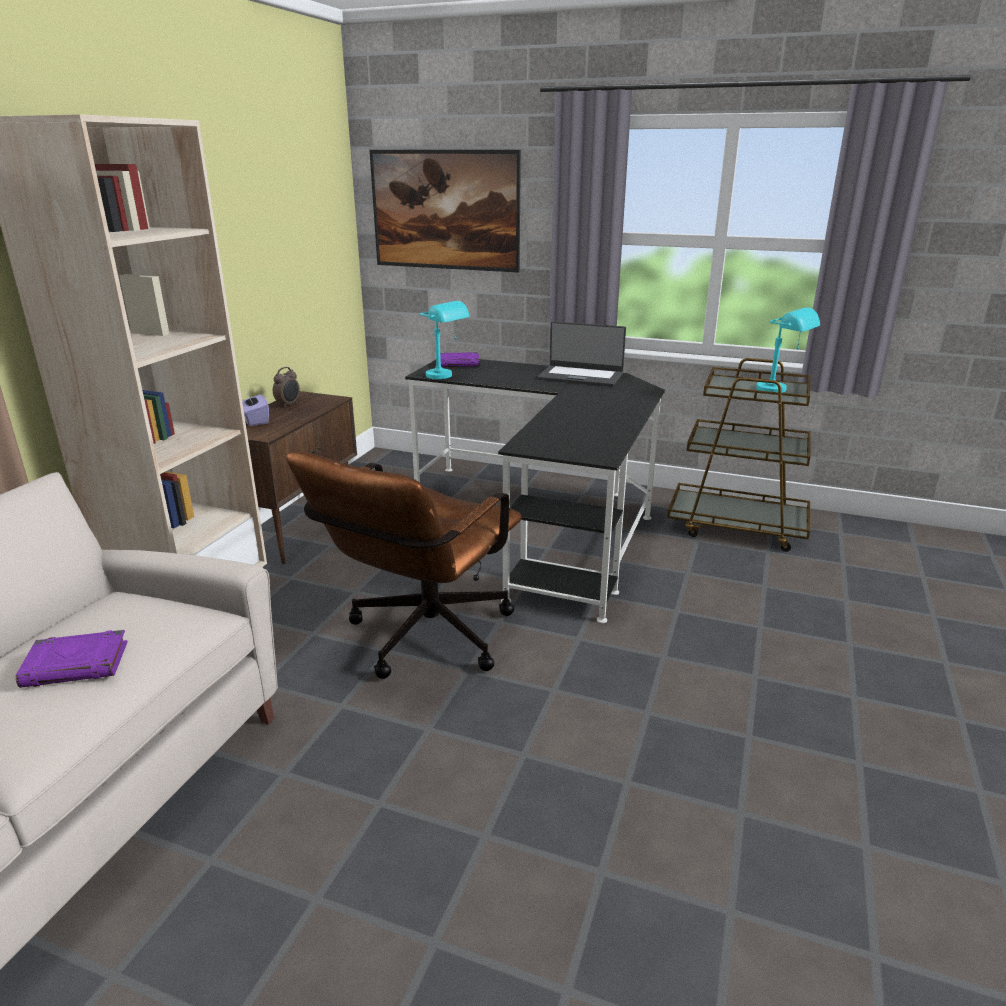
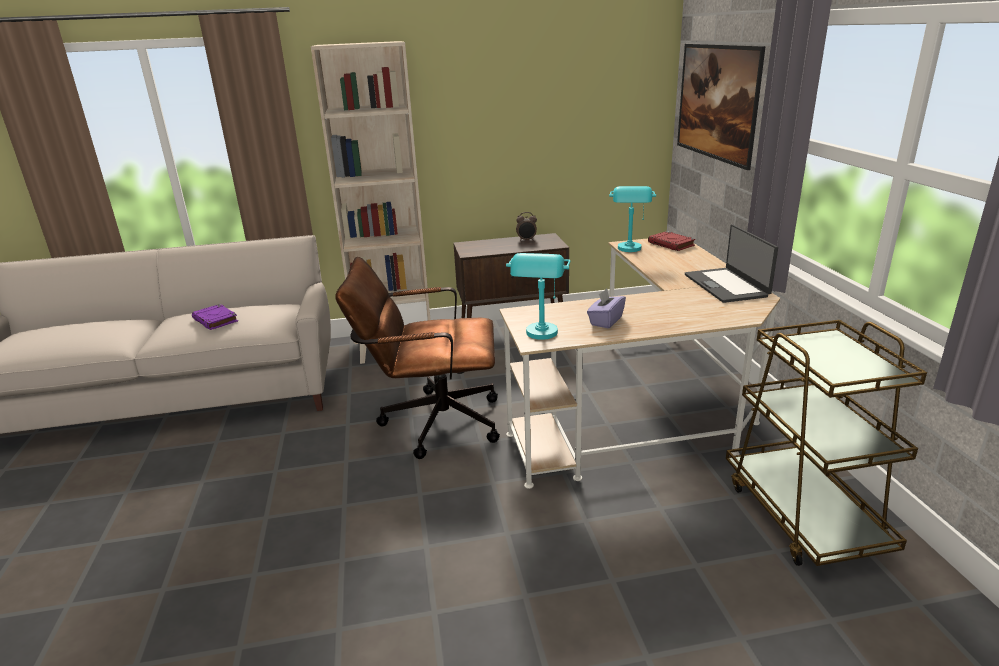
camera: 60 degrees right, 0 degrees up
(255, 421) = (487, 243): purple tissue box -> purple tissue box (605, 321)
(459, 363) = (671, 244): purple book -> red book
(546, 523) = (647, 409): black desk -> beige desk
(781, 391) = (853, 372): turquoise table lamp -> turquoise table lamp (541, 337)

